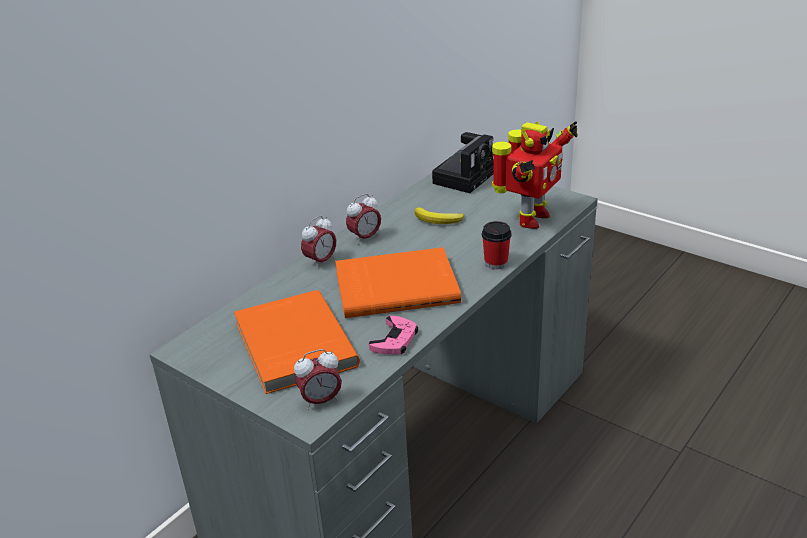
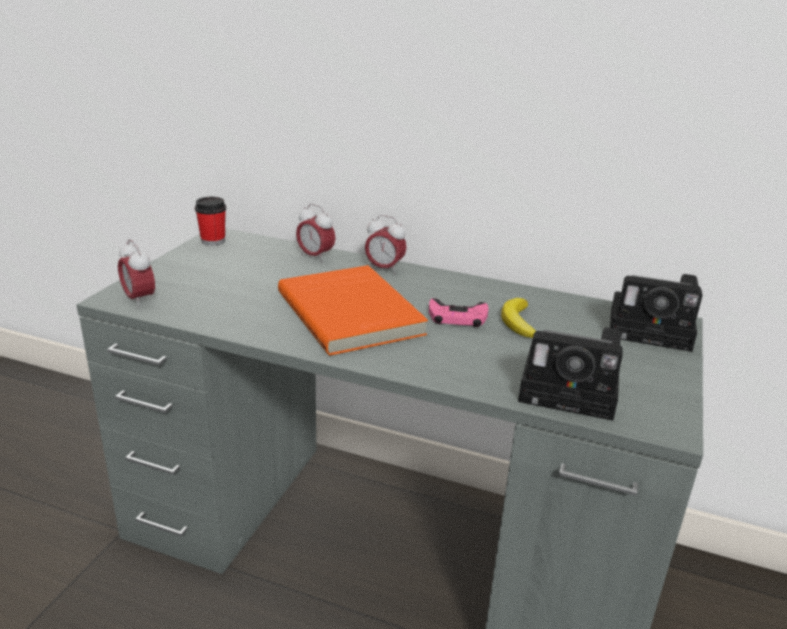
camera: 70 degrees right, 5 degrees down
(292, 345) = (230, 276): orange book -> none
(365, 238) = (446, 284): alarm clock -> alarm clock (315, 257)
(395, 340) = (244, 324): pink game controller -> pink game controller (457, 318)
(496, 263) = (434, 372): cup -> cup (213, 241)
(530, 219) = (573, 391): toy robot -> camera

